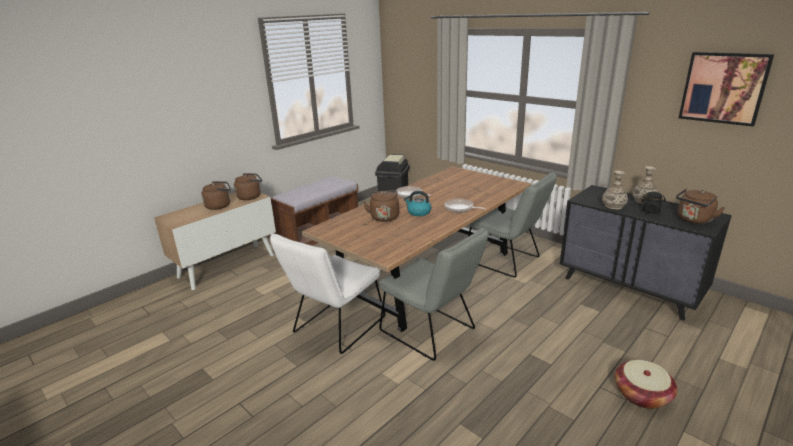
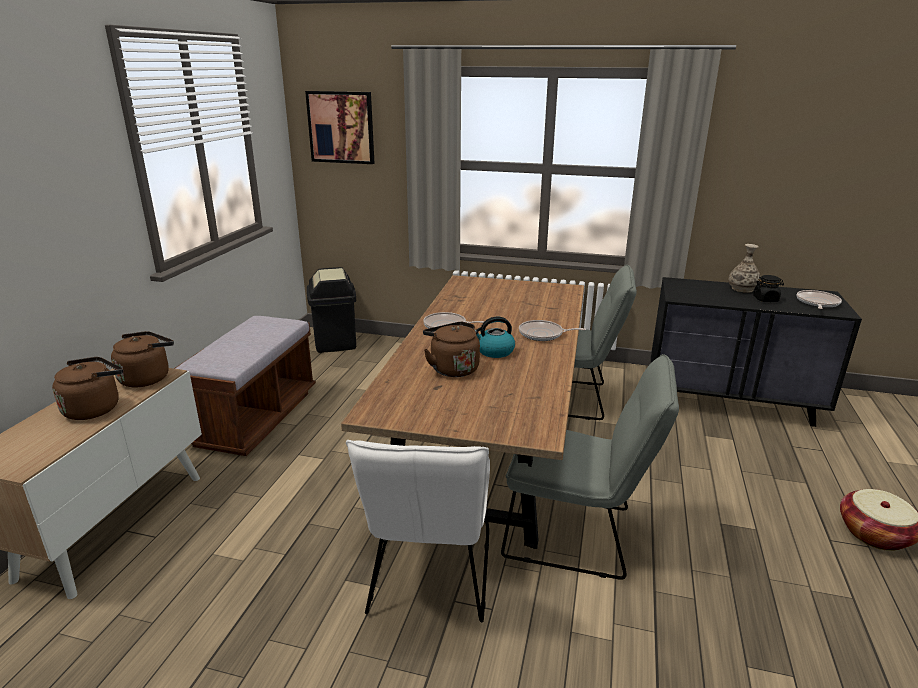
camera: 30 degrees left, 0 degrees up
(613, 206) = (722, 300): vase -> none
(693, 220) = (817, 303): brown kettle -> frying pan
(723, 88) = (817, 141): picture -> picture (341, 127)

